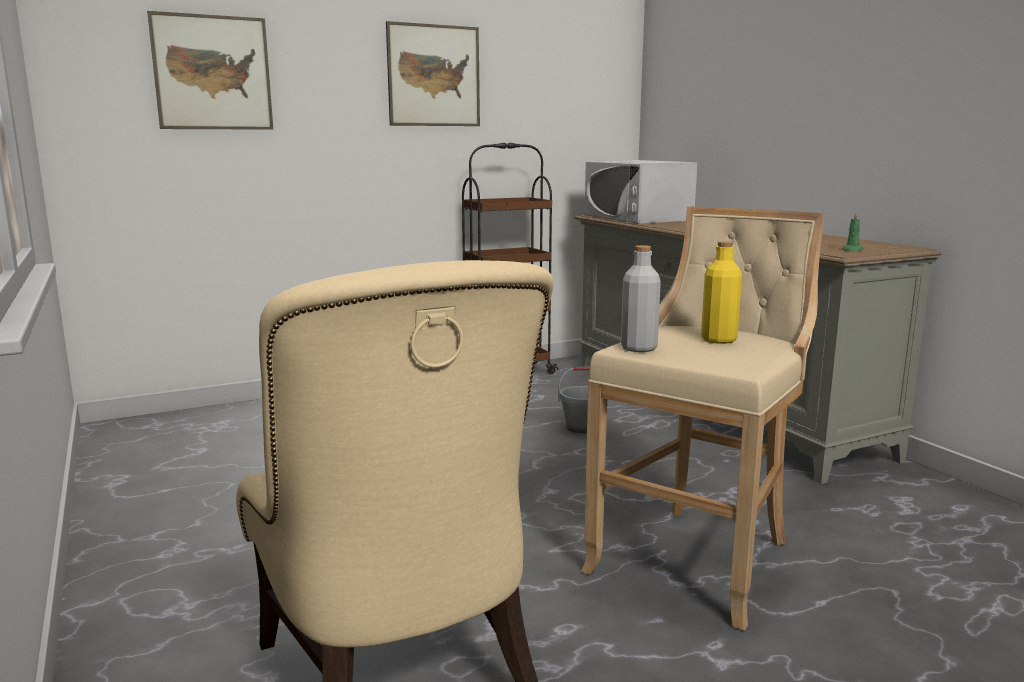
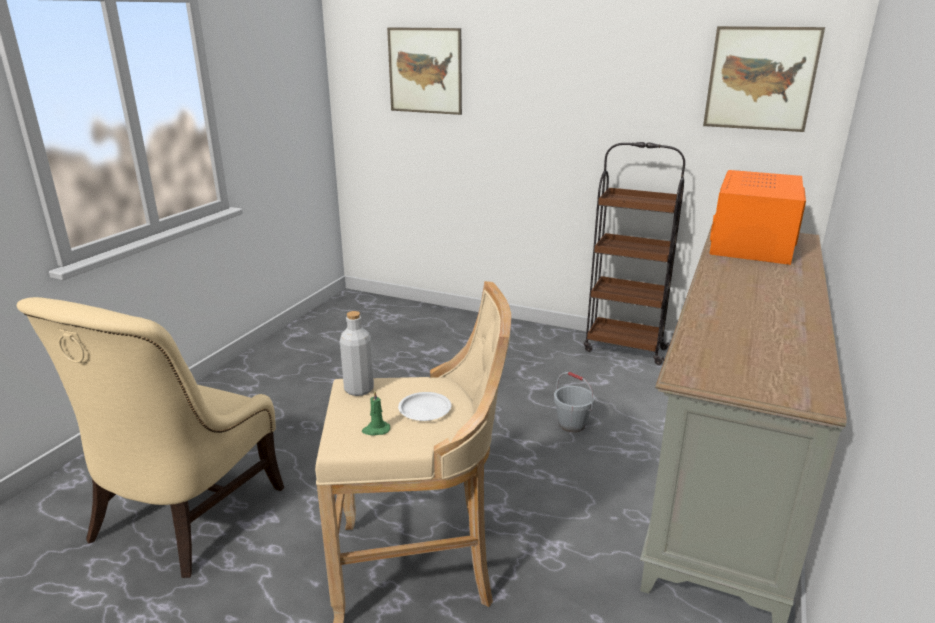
camera: 50 degrees right, 10 degrees up
(434, 76) = (596, 72): picture -> picture (760, 79)
(637, 217) = (751, 243): white microwave -> orange microwave
(718, 340) = (424, 410): yellow bottle -> white plate
(852, 250) = (725, 374): green candle -> green candle (376, 430)

